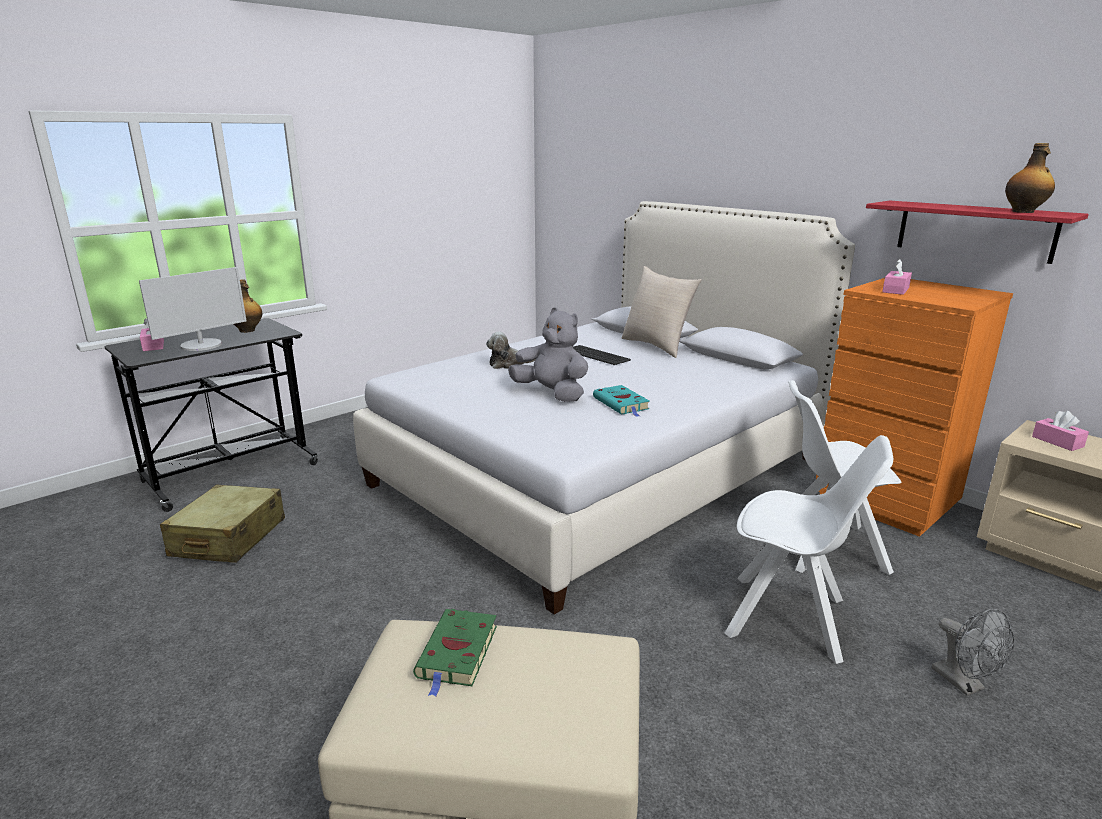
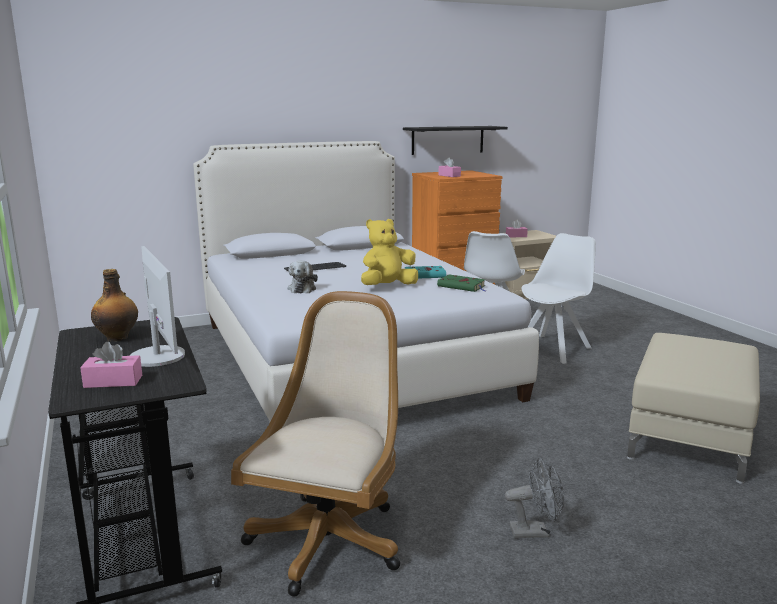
camera: 70 degrees left, 5 degrees down
(228, 538) = (330, 534): beige suitcase -> office chair
(457, 654) = (681, 360): green book -> green book (462, 286)
(552, 394) = (387, 286): grey plush toy -> yellow plush toy
(657, 346) = (311, 255): beige pillow -> none
(964, 684) = (608, 332): grey fan -> grey fan (535, 531)
(974, 230) = (447, 140): red shelf -> black shelf
(1024, 212) = (480, 126): bottle -> none

